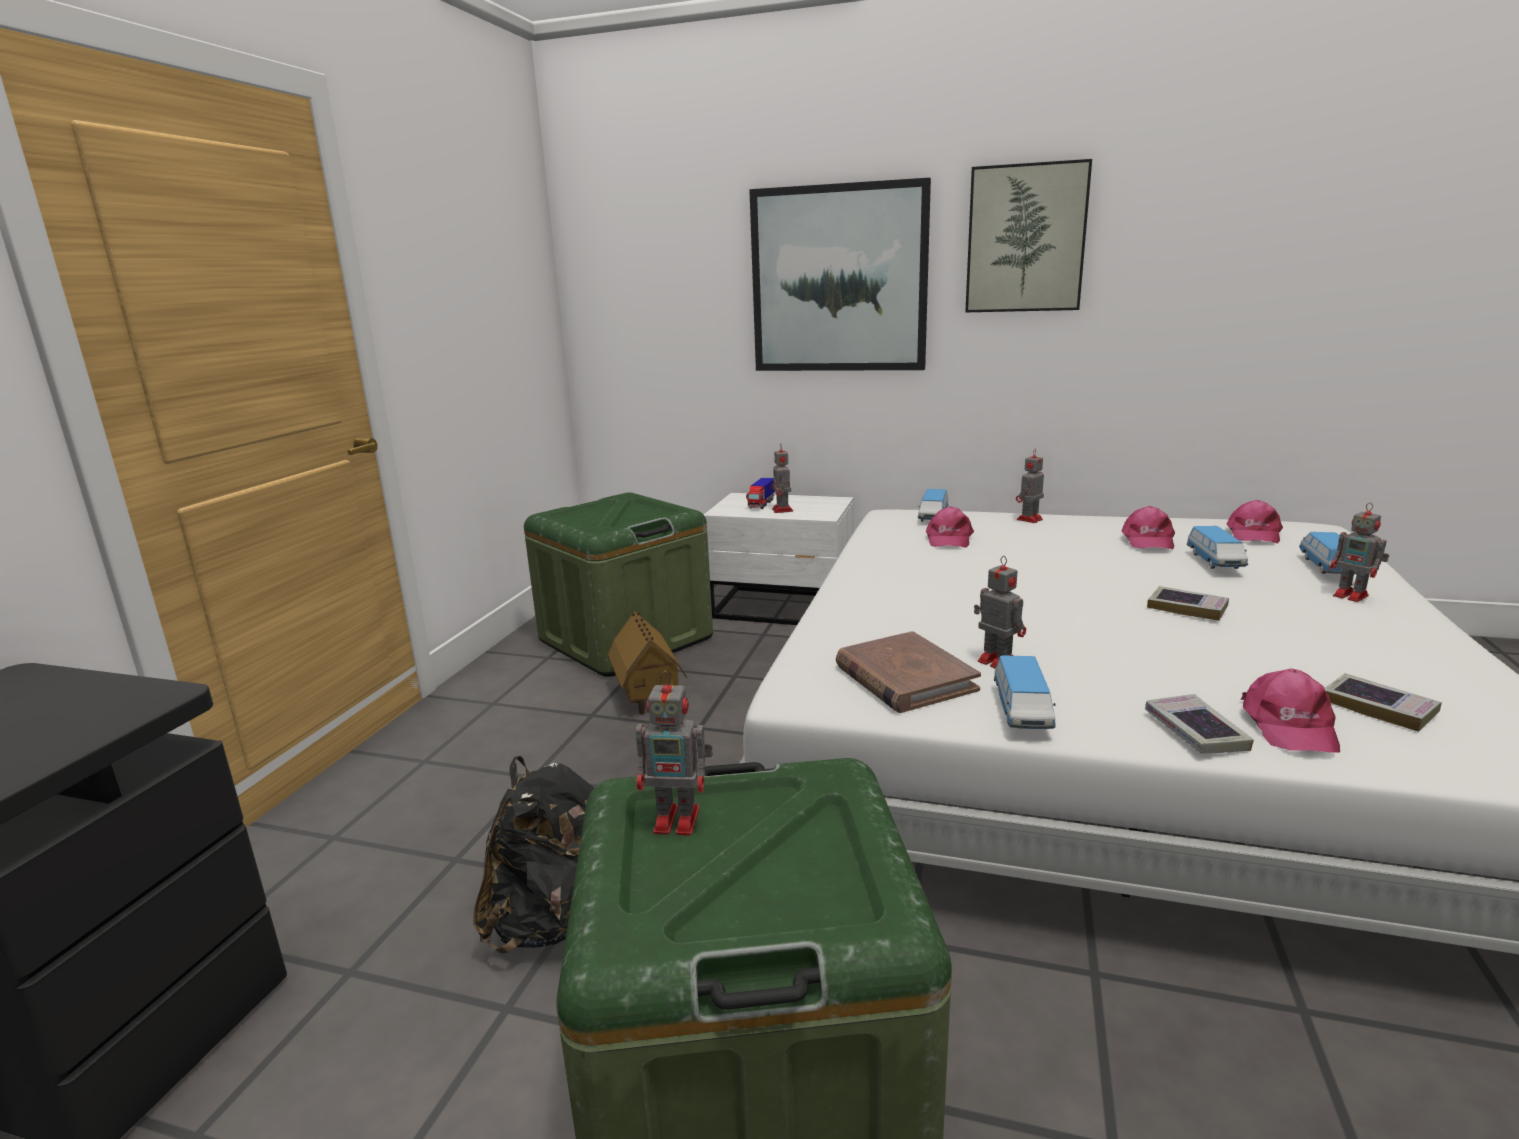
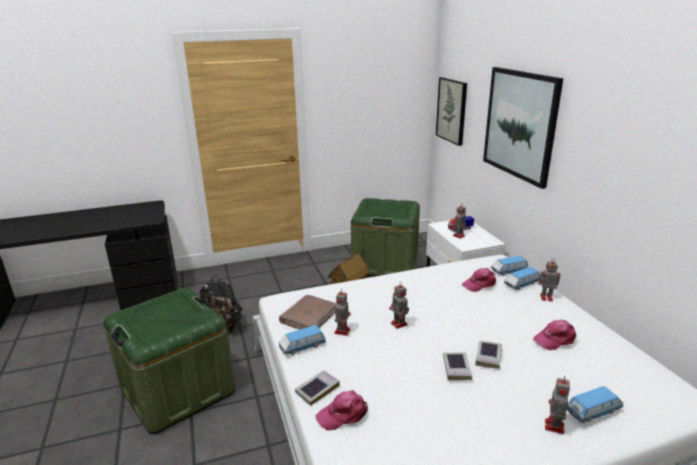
camera: 55 degrees right, 5 degrees up
(679, 820) = (173, 304): toy robot -> toy robot (399, 324)
(1025, 239) = (600, 128): picture -> picture (452, 110)
(1215, 561) = (545, 367): toy car -> toy car (521, 284)
(1253, 533) = (625, 375): pink cap -> none
(1378, 707) = (386, 441): book -> book (488, 357)

